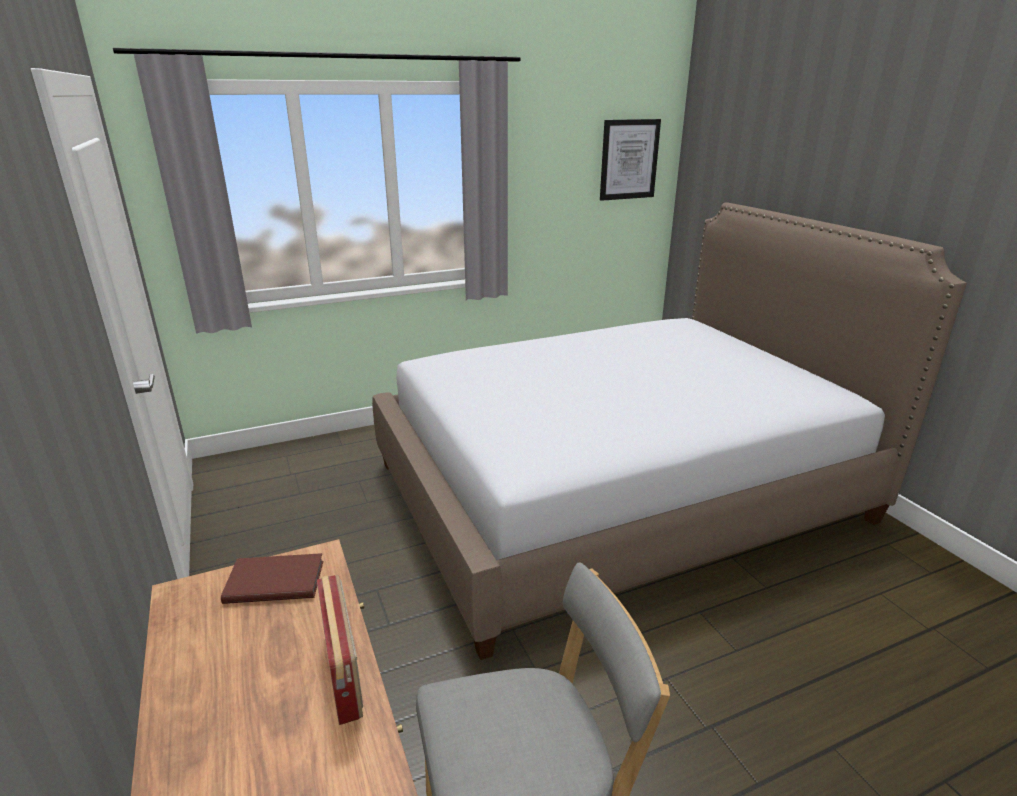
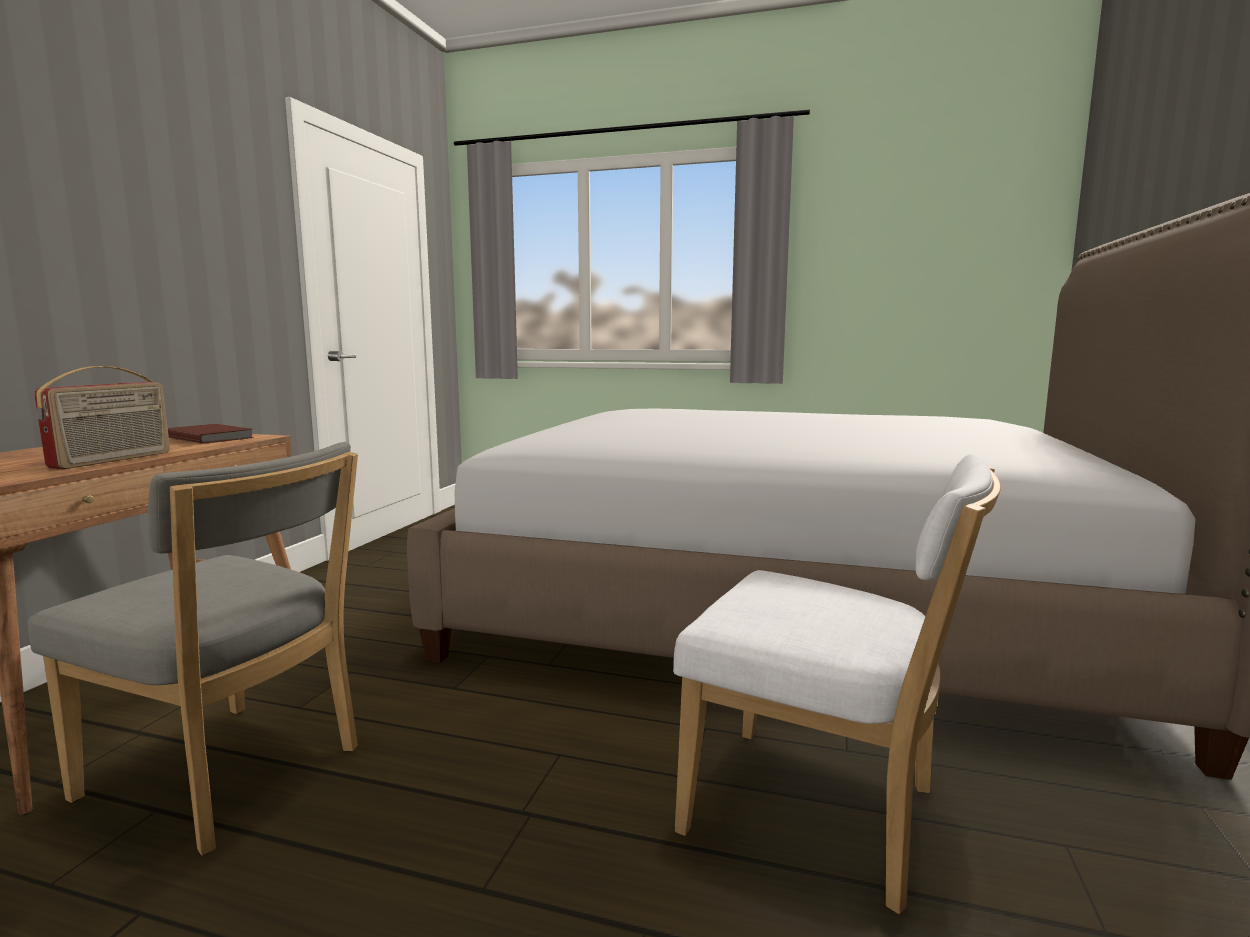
camera: 40 degrees right, 15 degrees down
(629, 159) = (981, 226): picture -> none
(806, 635) = (822, 815): none -> white chair

